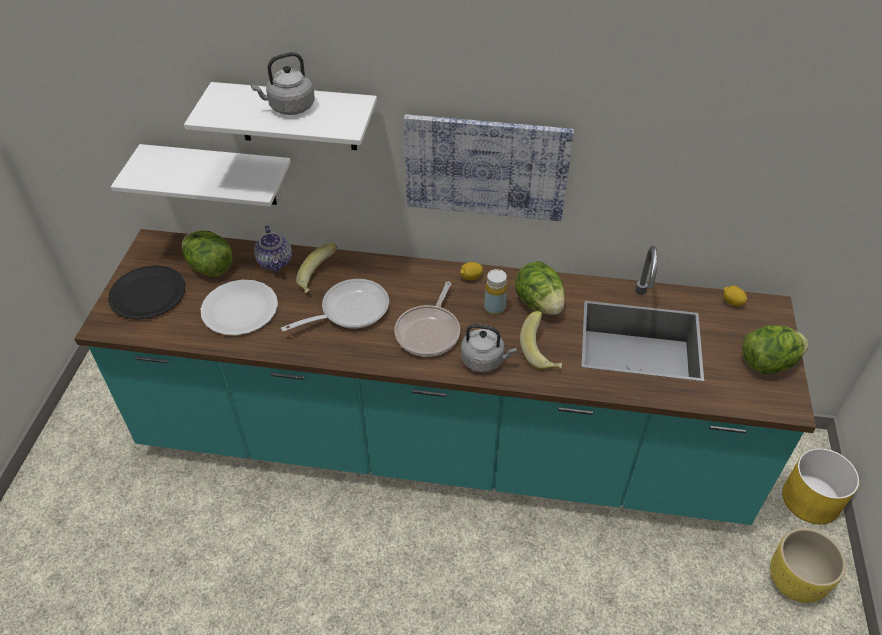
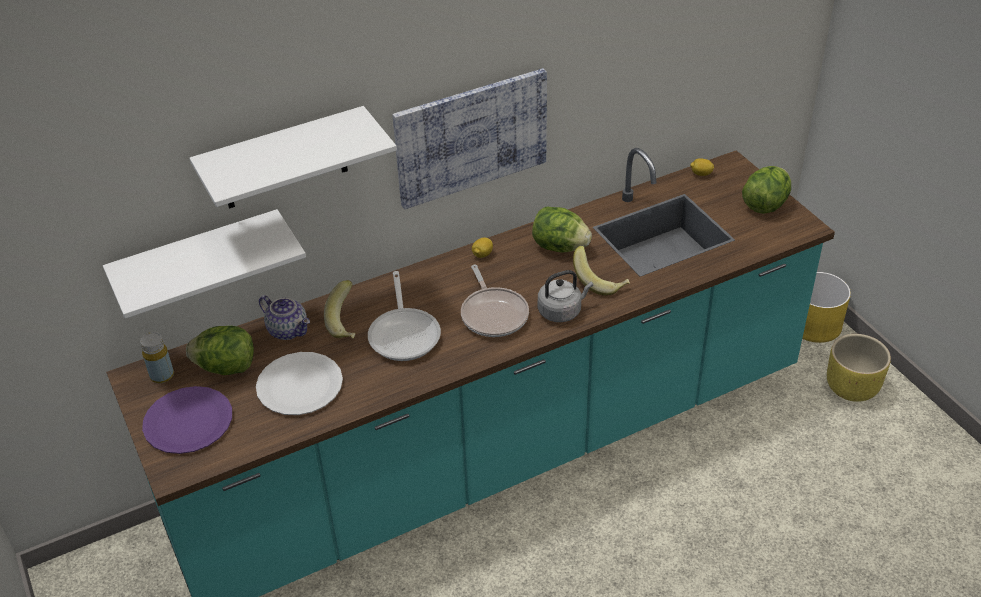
camera: 35 degrees left, 5 degrees down
(147, 294) = (188, 422): black plate -> purple plate
(289, 107) = (298, 146): grey kettle -> none
(349, 310) = (404, 333): frying pan -> frying pan turned 150 degrees clockwise
(494, 308) = (528, 268): yellow bottle -> yellow bottle (162, 375)

